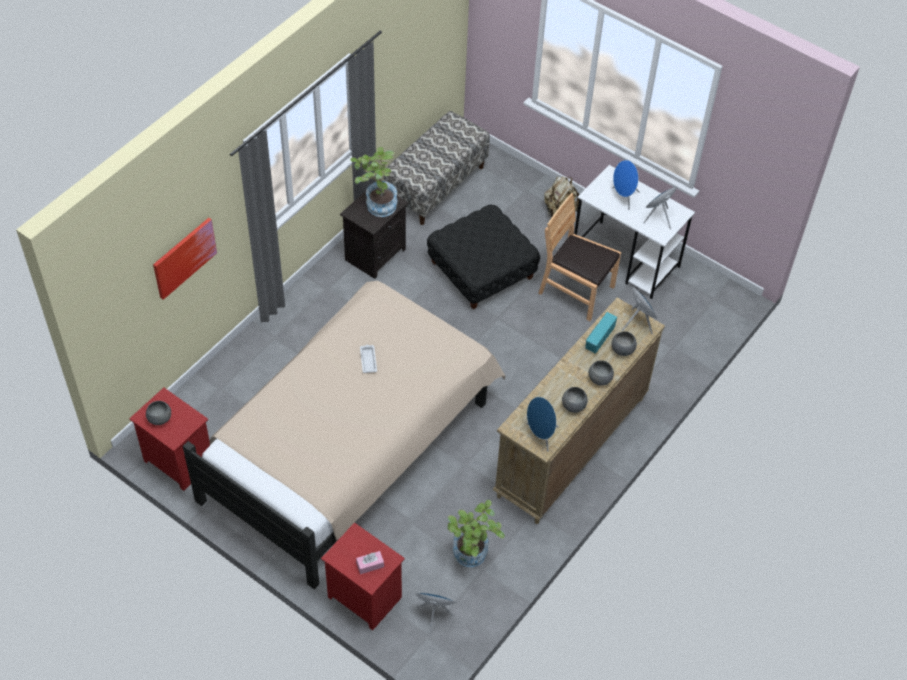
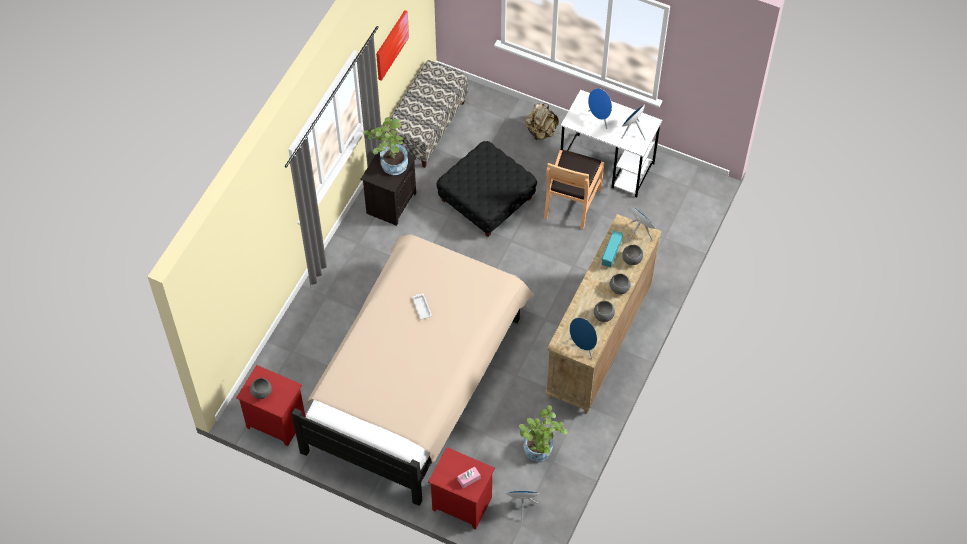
camera: 10 degrees left, 5 degrees up
(184, 257) = (256, 255): picture -> picture (391, 44)
(576, 291) = (571, 202): brown chair -> brown chair turned 90 degrees counterclockwise

